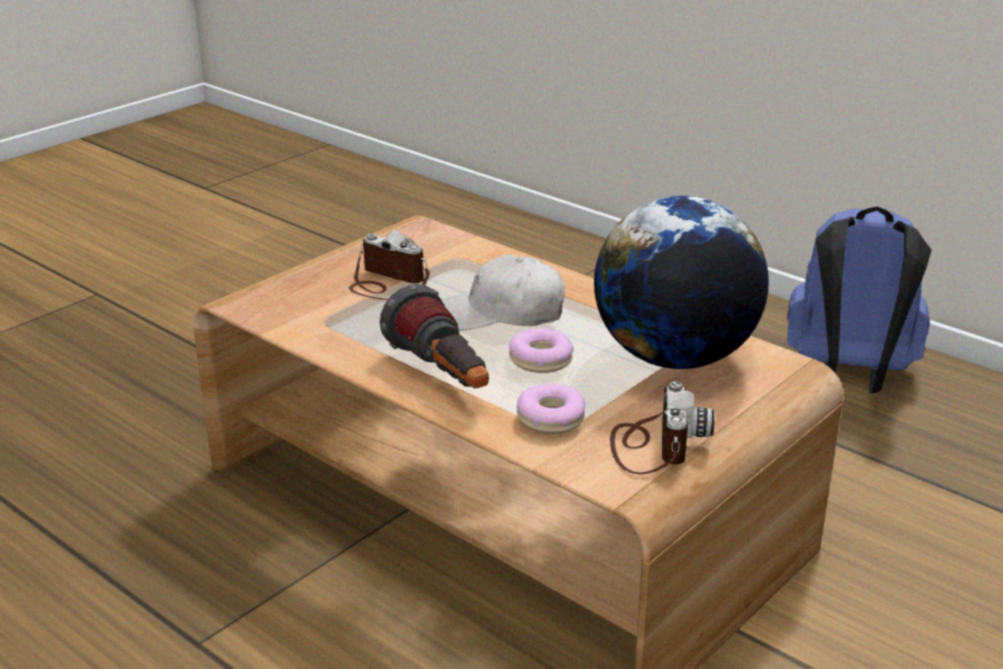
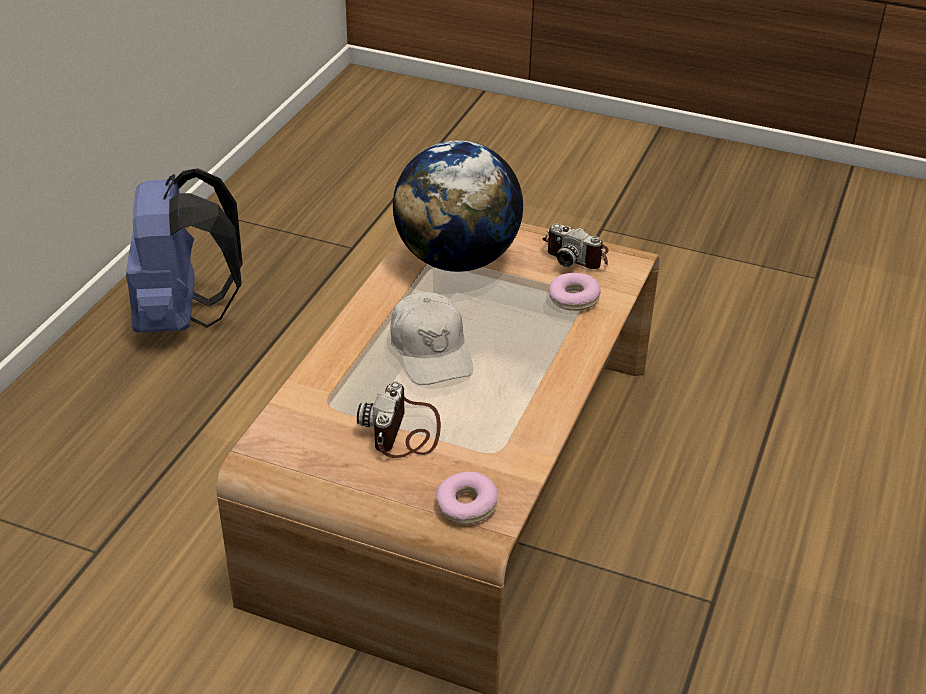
camera: 110 degrees left, 10 degrees up
(443, 377) = (549, 358): flashlight -> none
(540, 360) = (496, 318): donut -> donut (466, 505)
(654, 445) = (577, 254): camera -> camera turned 135 degrees counterclockwise

